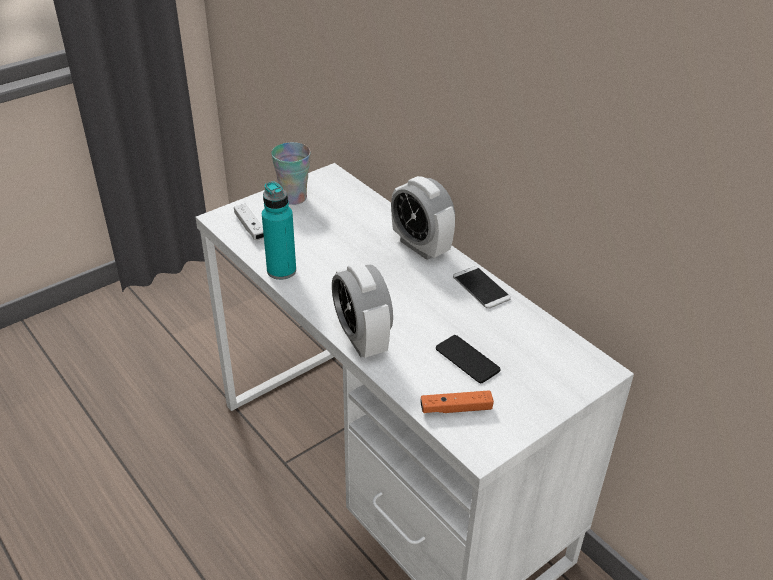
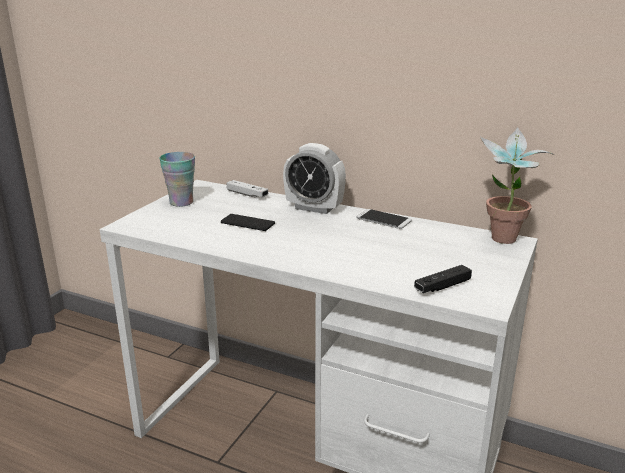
camera: 25 degrees left, 15 degrees down
(250, 228) = (159, 225): white game controller -> white game controller (247, 194)
(281, 271) = (213, 243): turquoise bottle -> none
(362, 339) = (324, 266): alarm clock -> none
(456, 408) = (442, 286): orange game controller -> black game controller
(467, 359) = (418, 258): phone -> phone (247, 223)
(584, 367) = (502, 242): none -> potted plant

